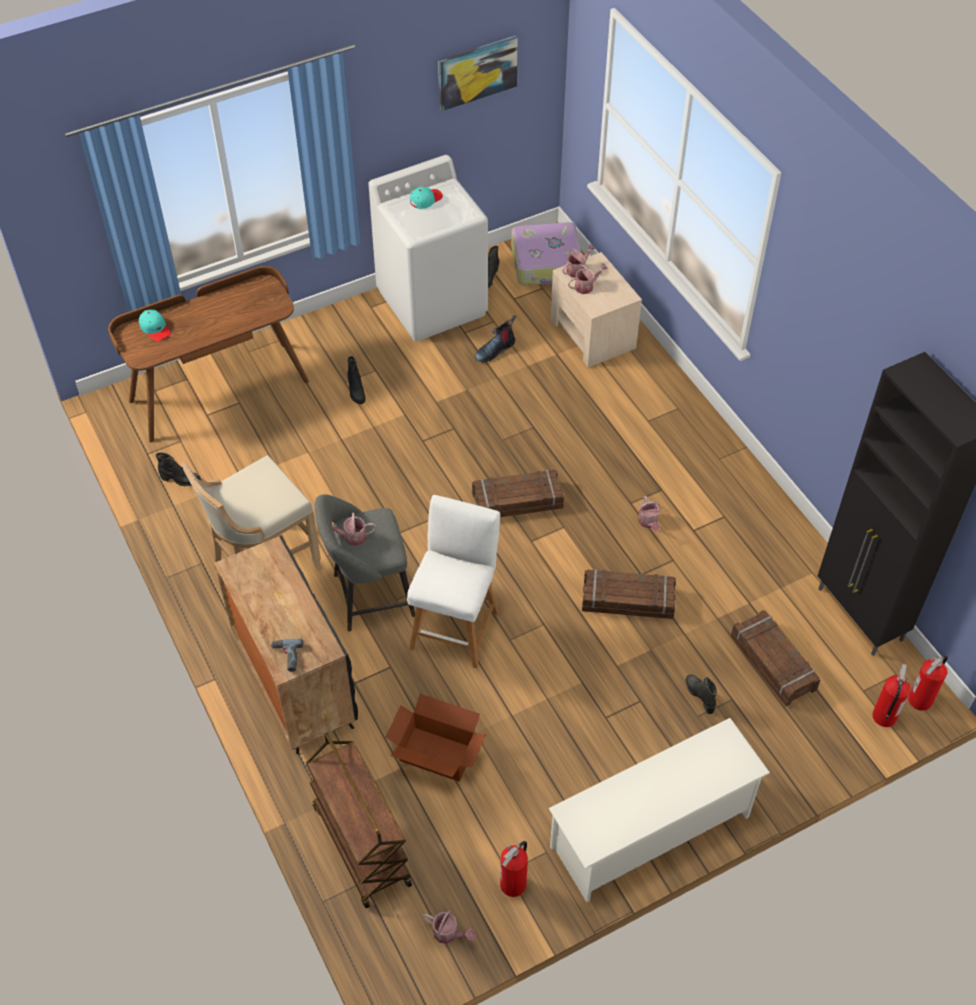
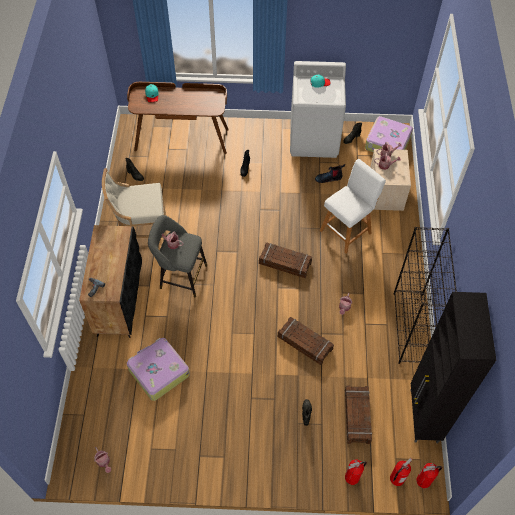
camera: 30 degrees right, 5 degrees up
(360, 845) = (94, 396): brown cart -> none
(437, 755) = (158, 372): cardboard box -> suitcase
(456, 626) = (211, 312): white stool -> white stool (347, 230)
(477, 72) = (373, 23): picture -> none
(514, 884) = (149, 456): fire extinguisher -> fire extinguisher (352, 477)
(651, 832) = (232, 469): white shoe rack -> none
(761, 505) = (411, 328): none -> black bookcase

